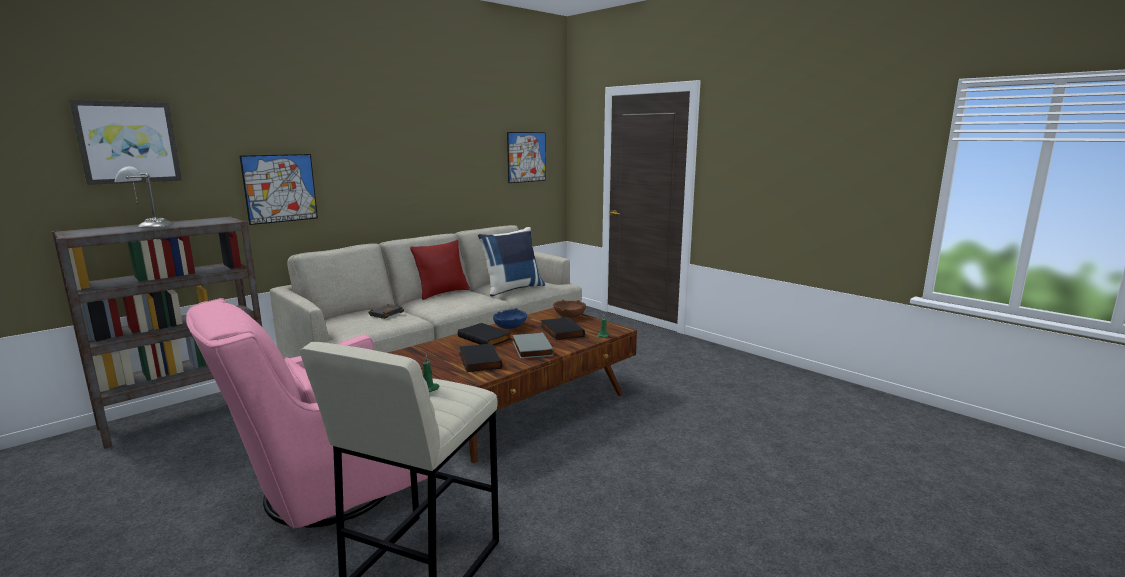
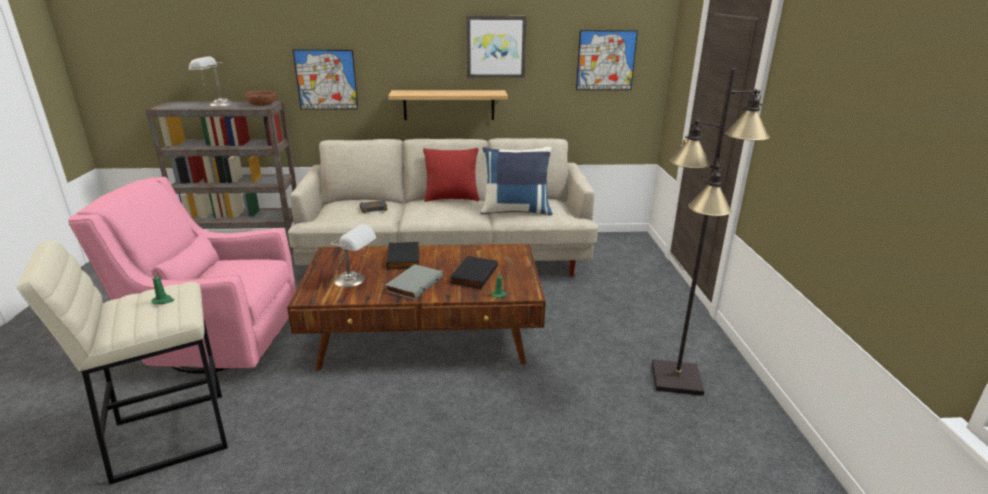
camera: 40 degrees right, 10 degrees up
(128, 142) = (213, 36): picture -> picture (496, 47)
(407, 205) = (449, 105): none -> shelf
(478, 361) = (355, 280): black book -> white table lamp
(509, 327) = (443, 253): blue bowl -> none
(569, 316) = (516, 259): brown bowl -> brown bowl (262, 105)
(715, 368) = (677, 379): none -> black floor lamp

